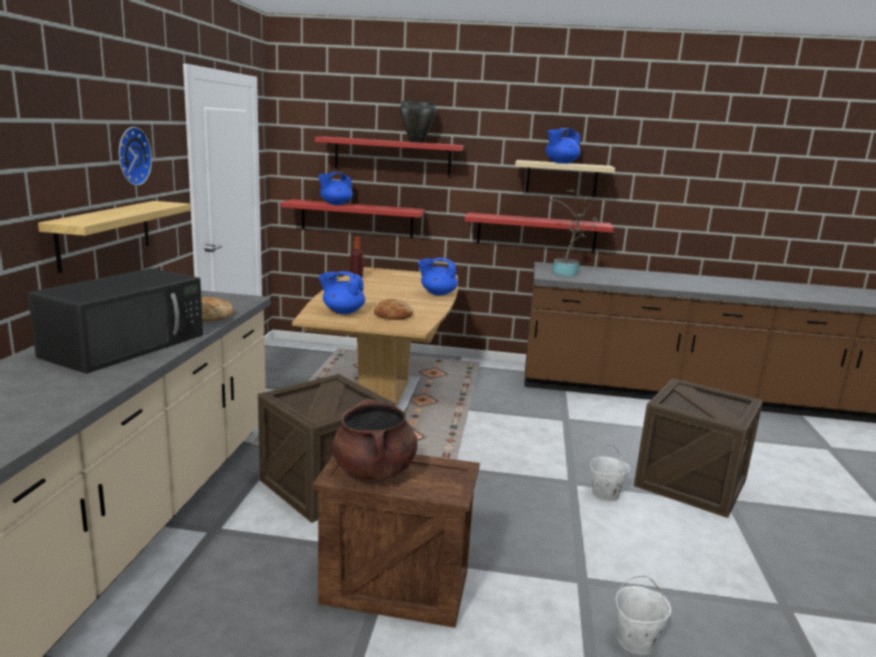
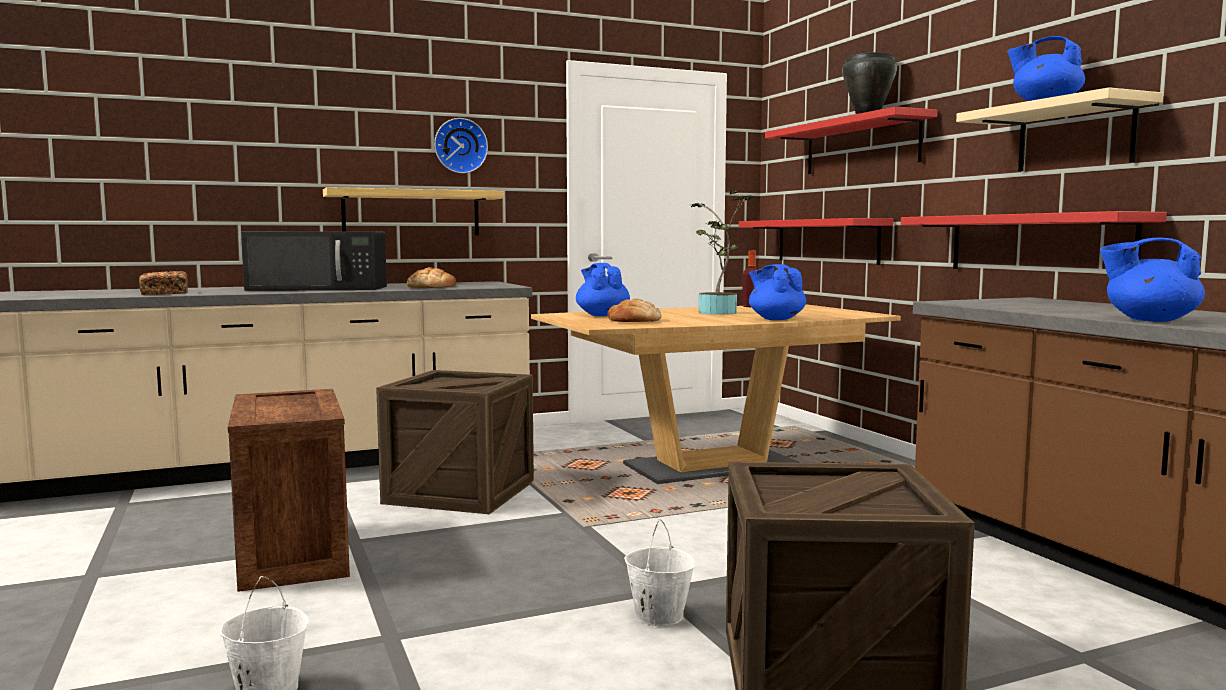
camera: 60 degrees right, 10 degrees down
(52, 410) = (164, 293): none -> bread
(335, 204) = (792, 219): blue teapot -> blue teapot (1149, 320)
(374, 471) = (280, 400): brown cooking pot -> none
(568, 274) = (1007, 303): potted plant -> potted plant (717, 313)

